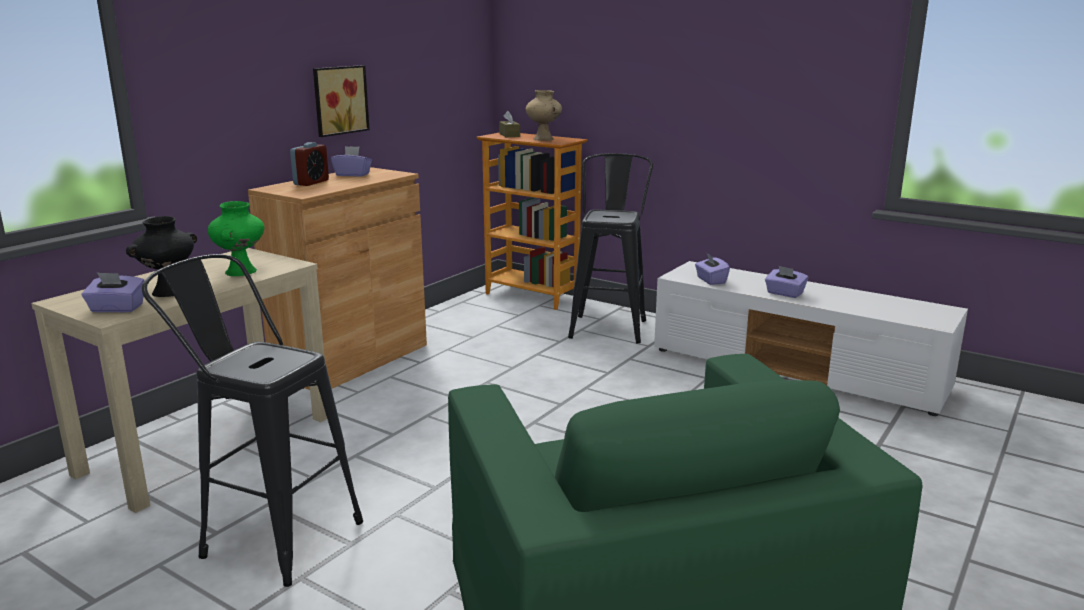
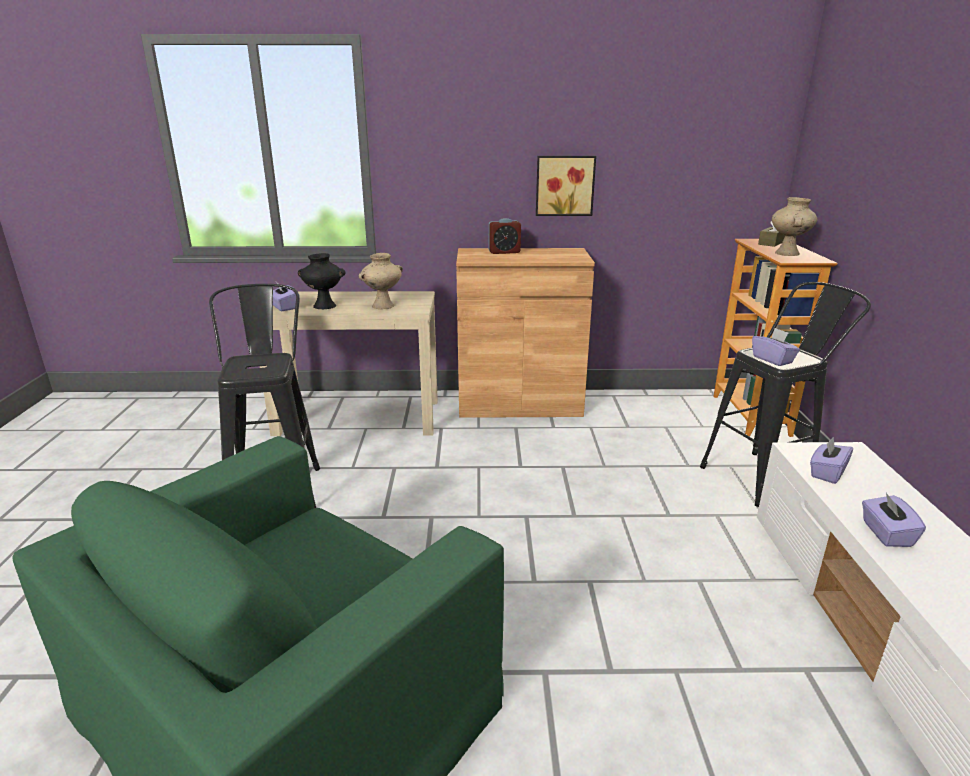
camera: 55 degrees right, 5 degrees up
(241, 272) = (383, 306): green vase -> beige vase
(352, 174) = (549, 252): purple tissue box -> purple tissue box (772, 359)

